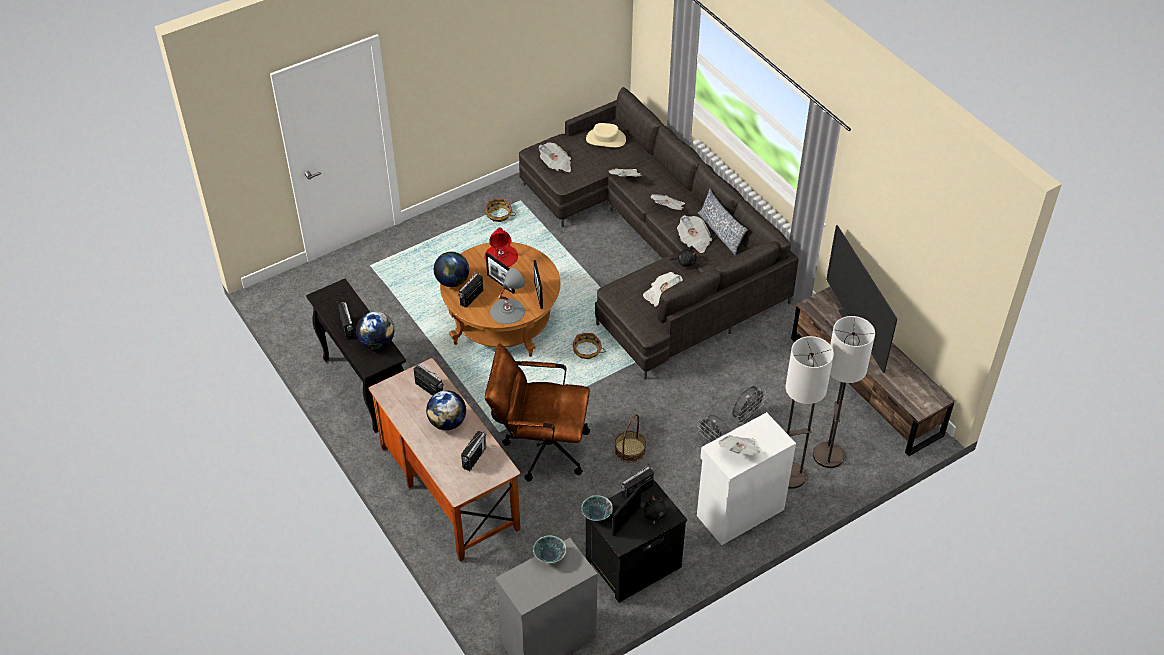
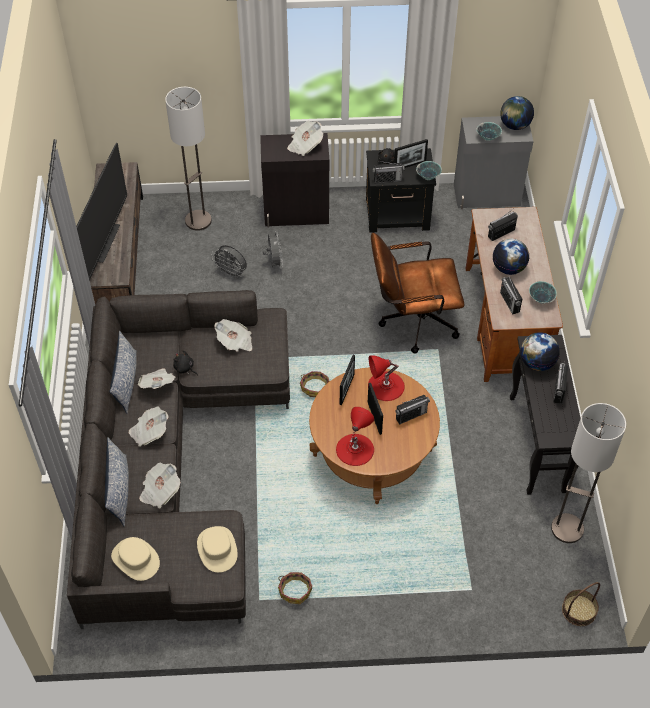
camera: 150 degrees left, 5 degrees up
(400, 405) = (541, 299): none -> bowl
(452, 281) = (419, 442): globe -> globe (514, 125)
(507, 311) = (386, 386): grey table lamp -> red table lamp
(539, 447) = (412, 322): brown office chair -> brown office chair turned 135 degrees clockwise
(556, 165) = (217, 549): newspaper -> beige hat
(630, 450) = (341, 289): basket -> basket (579, 610)
(655, 168) = (119, 490): none -> pillow
(739, 512) = (296, 213): white cabinet -> black cabinet
(746, 417) = (232, 273): grey fan -> grey fan turned 135 degrees counterclockwise
(790, 476) = (239, 220): floor lamp -> floor lamp (567, 528)

